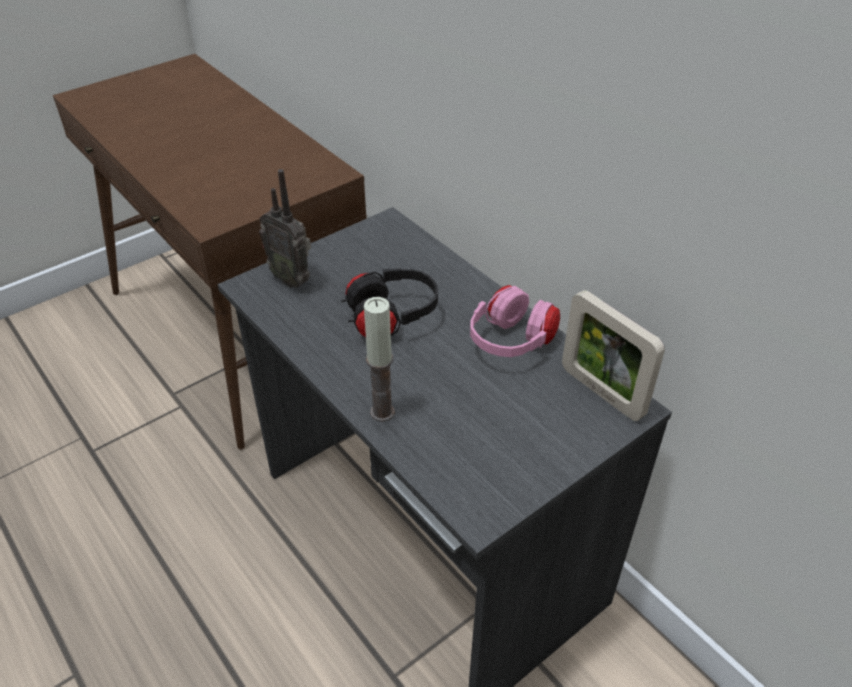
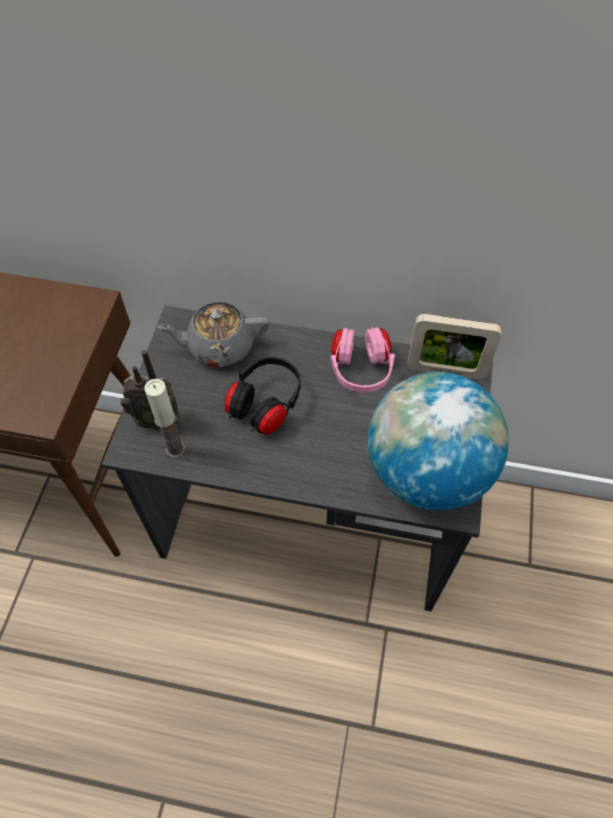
camera: 40 degrees left, 15 degrees up
(382, 412) = (333, 482): candle -> candle (175, 449)
(403, 256) = (219, 346): none -> grey teapot
(483, 462) = (426, 471): none -> globe

